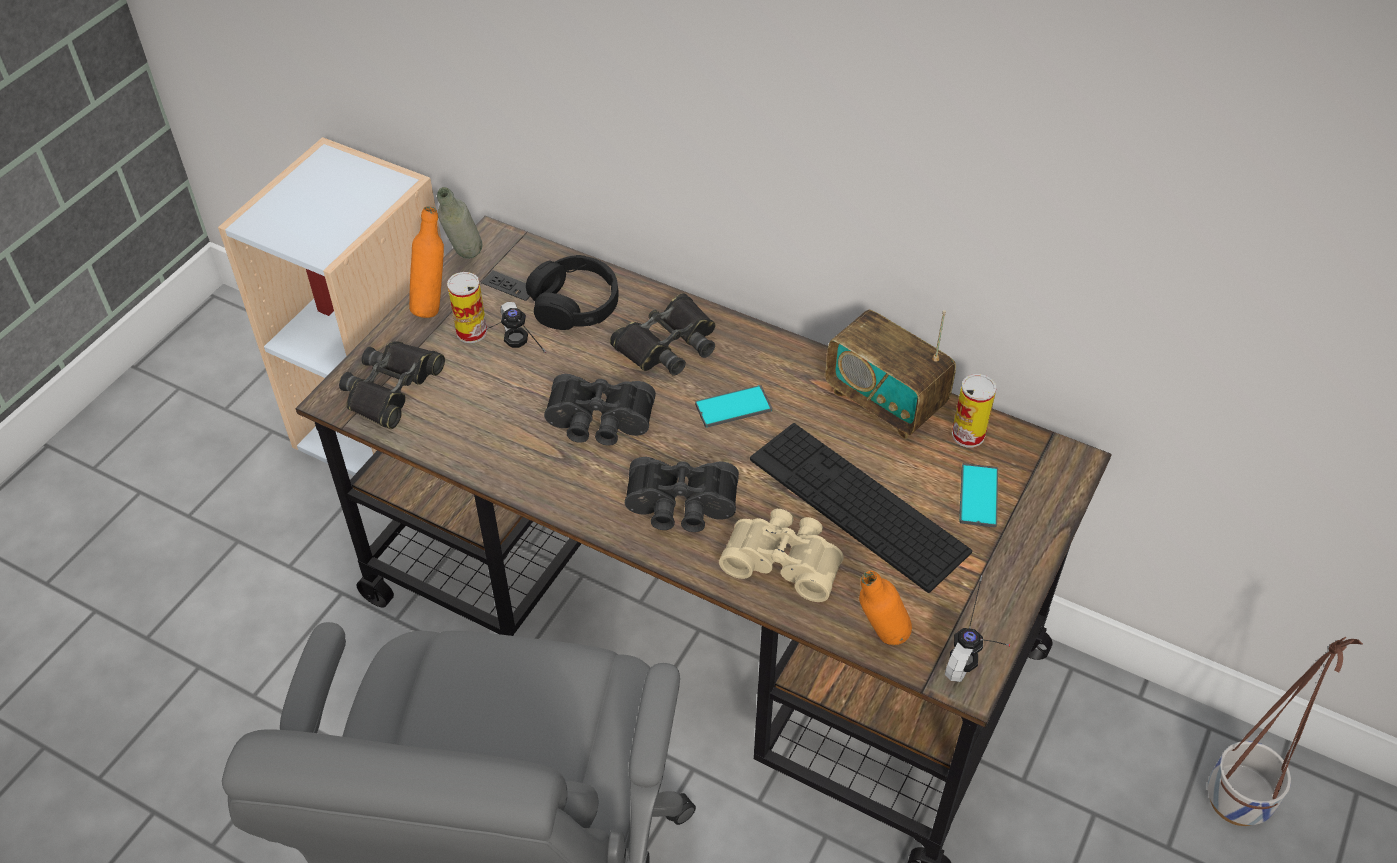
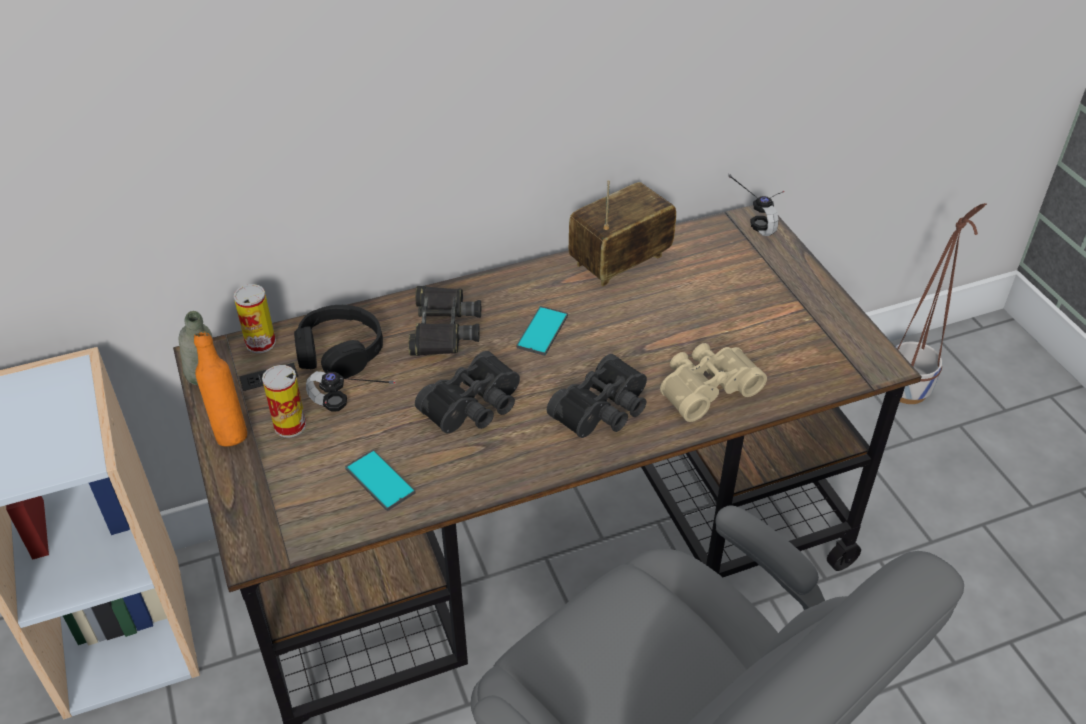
camera: 50 degrees left, 5 degrees down
(392, 389) = (288, 508): black binoculars -> none
(857, 505) = (694, 326): keyboard -> none
(879, 642) = (816, 384): orange bottle -> none
(885, 402) = (620, 262): radio -> radio turned 150 degrees clockwise
(968, 435) = (688, 245): can -> can (260, 343)
(978, 496) = (742, 271): phone -> phone (380, 481)
(978, 653) = (865, 346): headphones -> headphones (759, 219)

